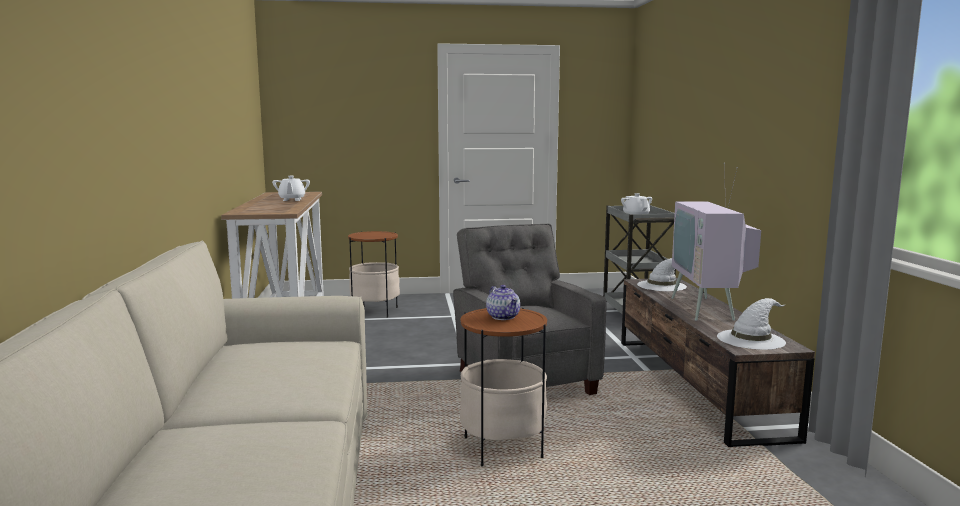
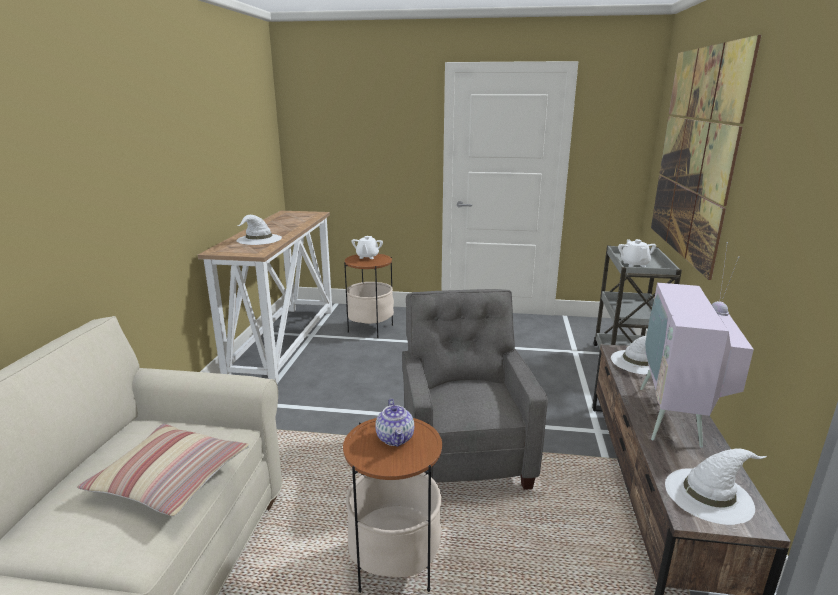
camera: 15 degrees right, 10 degrees up
(273, 206) = (259, 239): none -> white hat
(292, 200) = (287, 227): white teapot -> white teapot (367, 257)
(309, 364) = (171, 479): none -> pillow
(675, 115) = (694, 154): none -> picture

